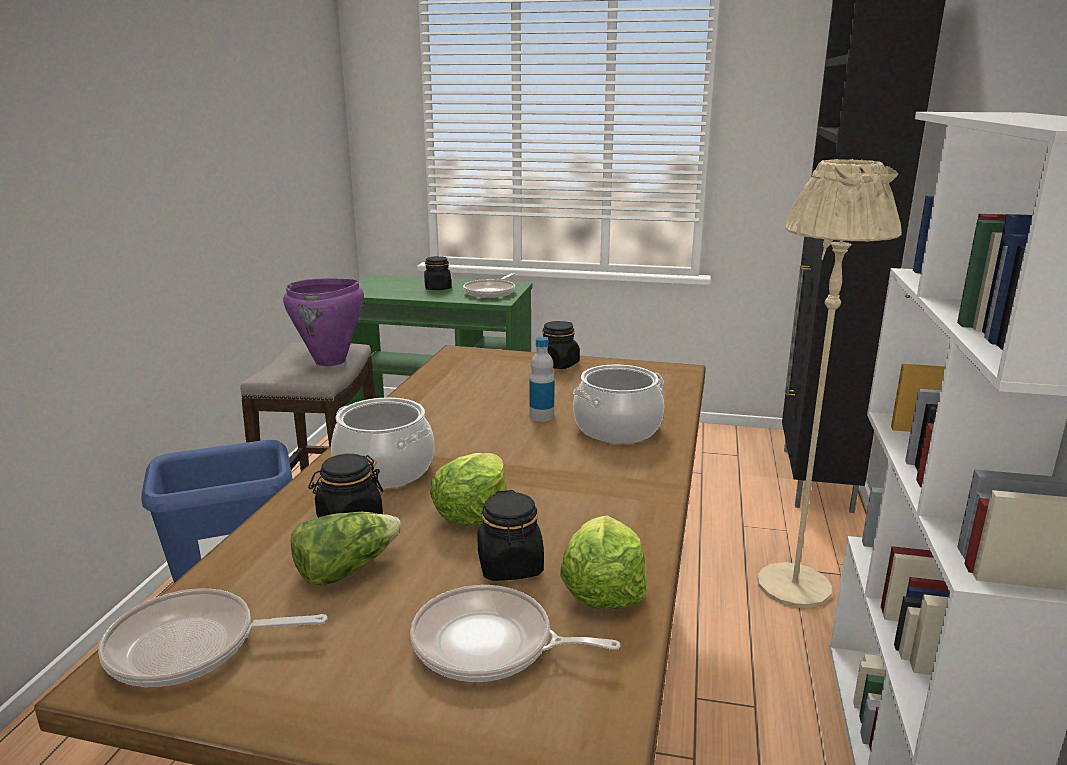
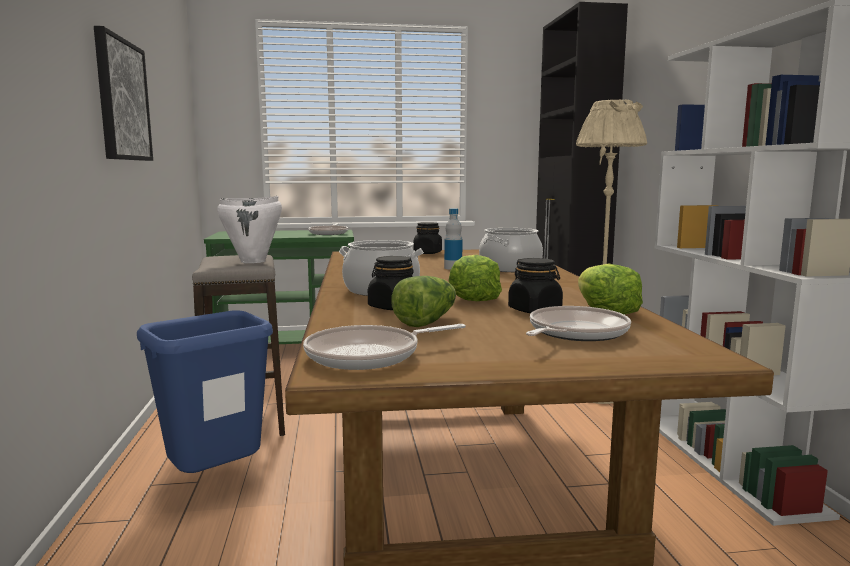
camera: 20 degrees left, 10 degrees down
(183, 157) = (122, 100): none -> picture
(330, 361) = (253, 261): purple cooking pot -> white cooking pot
(438, 288) = (285, 233): black jar -> none
(489, 645) = (574, 333): frying pan -> frying pan turned 135 degrees clockwise

